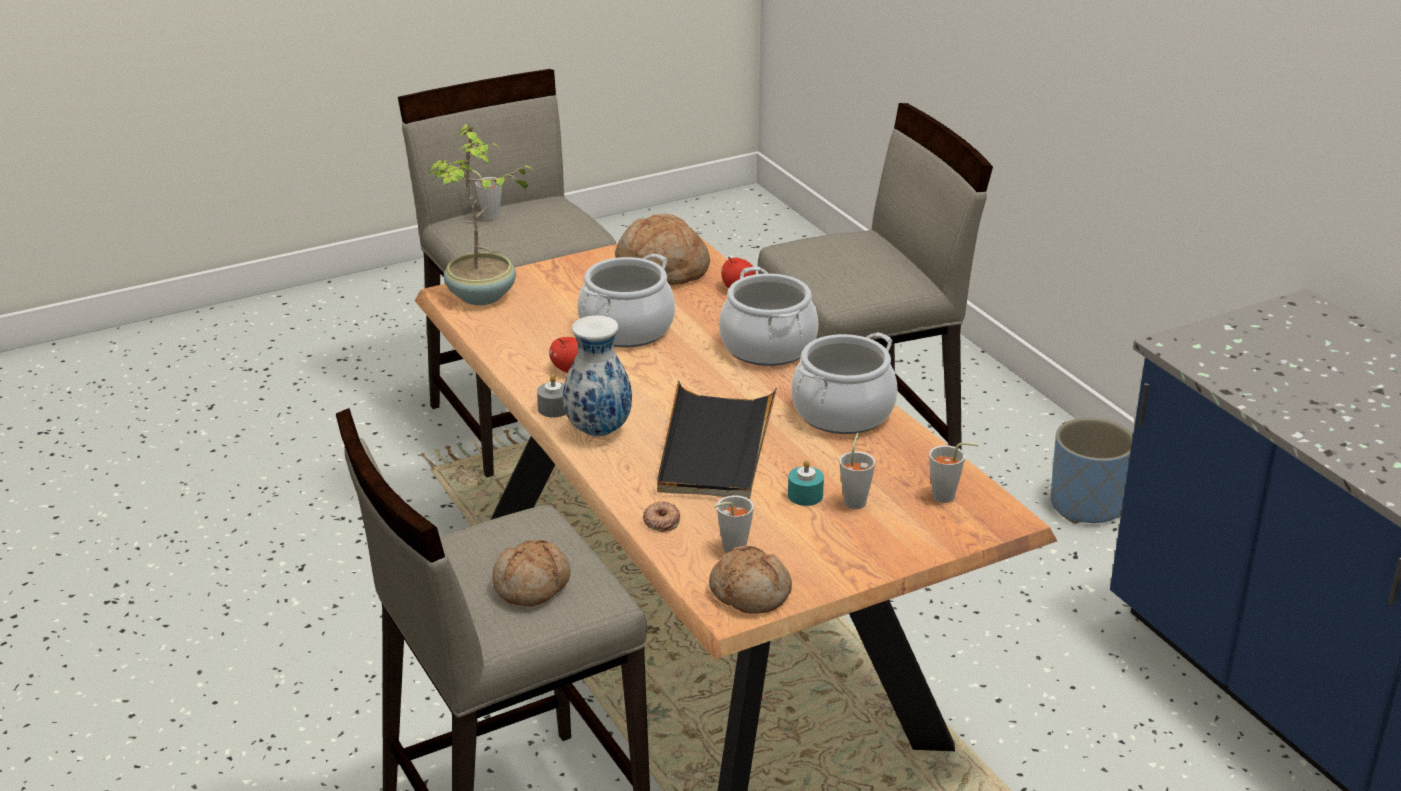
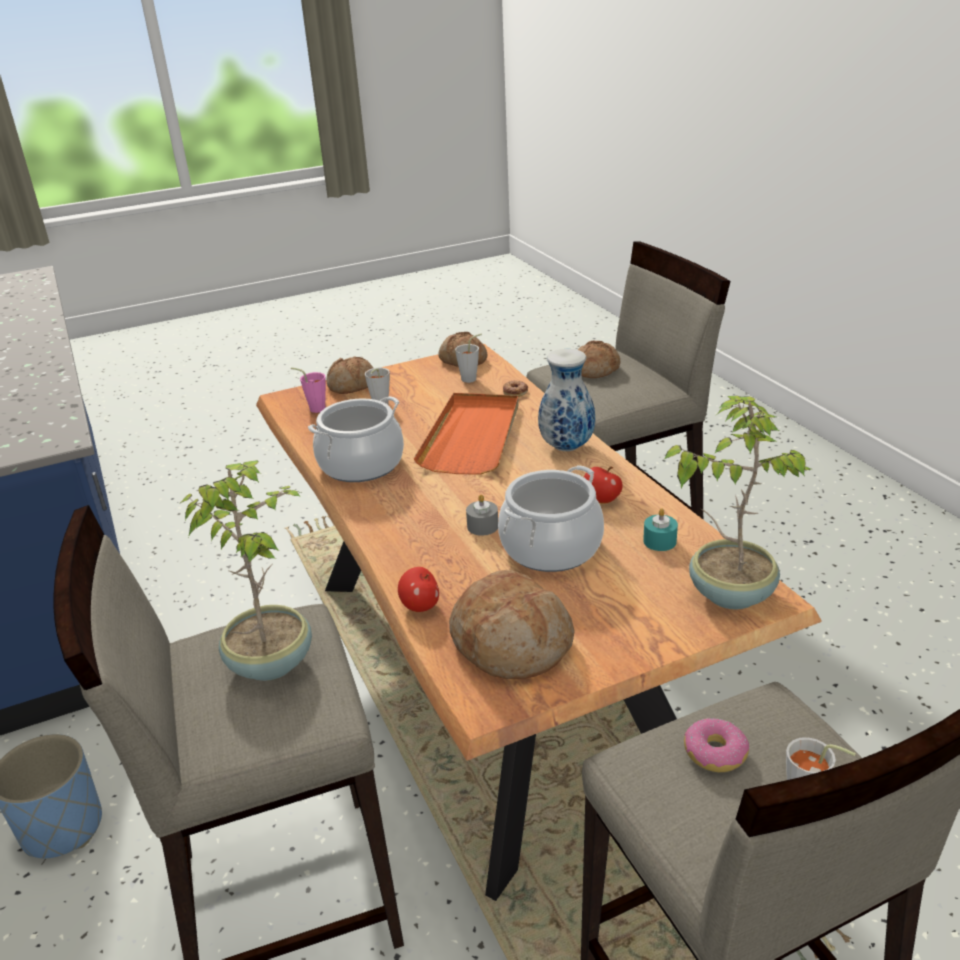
camera: 175 degrees left, 0 degrees up
(533, 231) = (714, 753): none -> donut
(554, 408) = (608, 464): grey candle -> grey candle (482, 526)
(715, 447) = (472, 436): black tray -> orange tray
(768, 346) = (406, 527): cooking pot -> none
(805, 495) = (413, 407): turquoise candle -> turquoise candle (659, 541)
(846, 270) = (271, 661): none -> potted plant
(914, 540) = (352, 385): none -> bread
(949, 497) = (314, 408): grey cup -> pink cup

